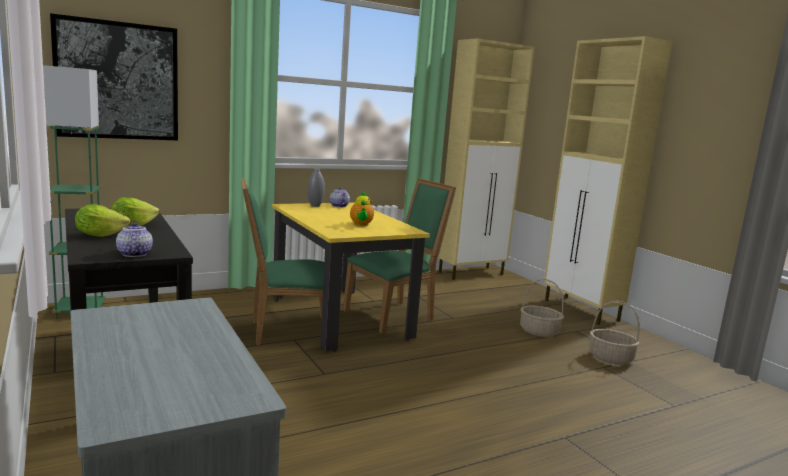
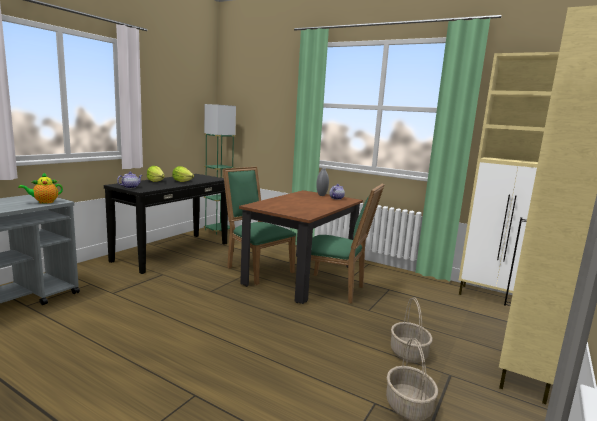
camera: 60 degrees right, 0 degrees up
(117, 81) = (250, 111): picture -> none
(339, 317) = (301, 276): yellow dining table -> brown dining table
(361, 225) = (292, 206): teapot -> teapot (44, 202)

